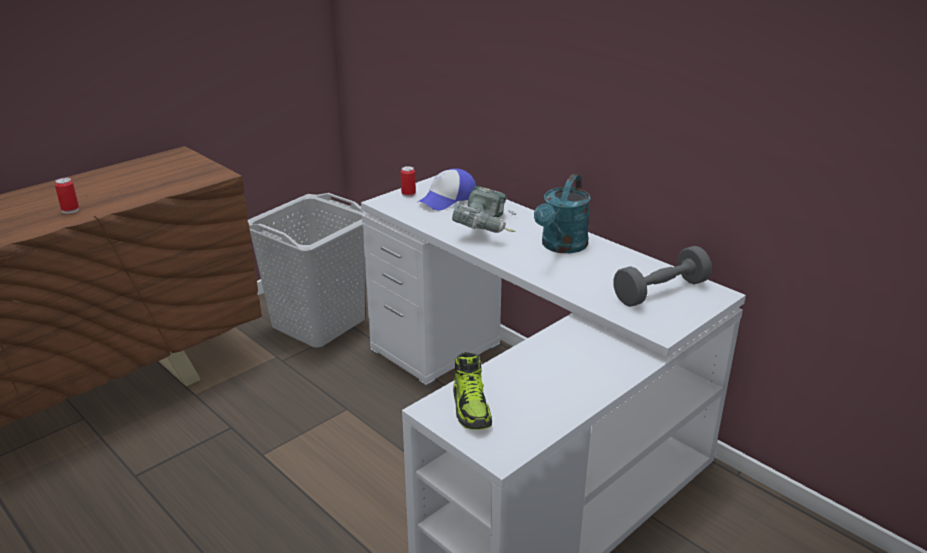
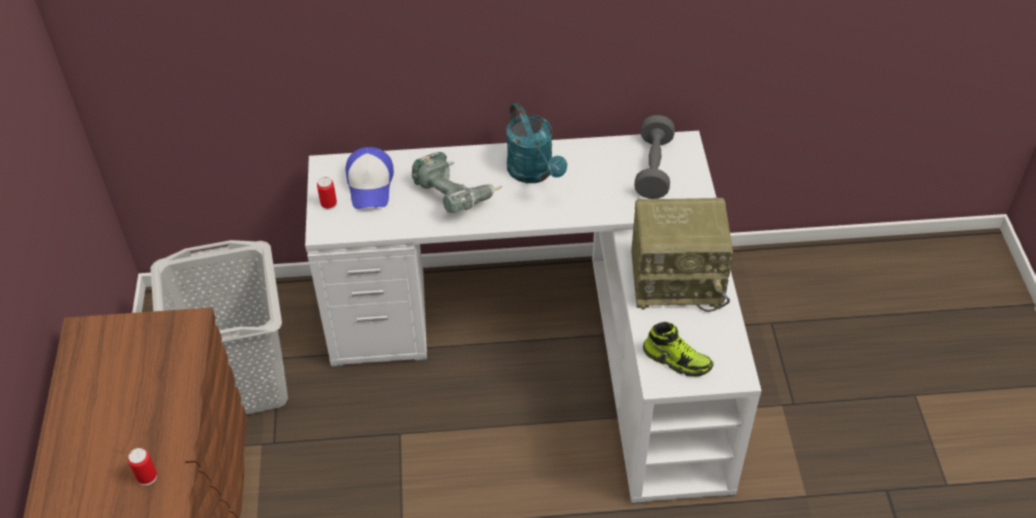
camera: 50 degrees left, 20 degrees up
(567, 368) = (678, 280): none -> radio

